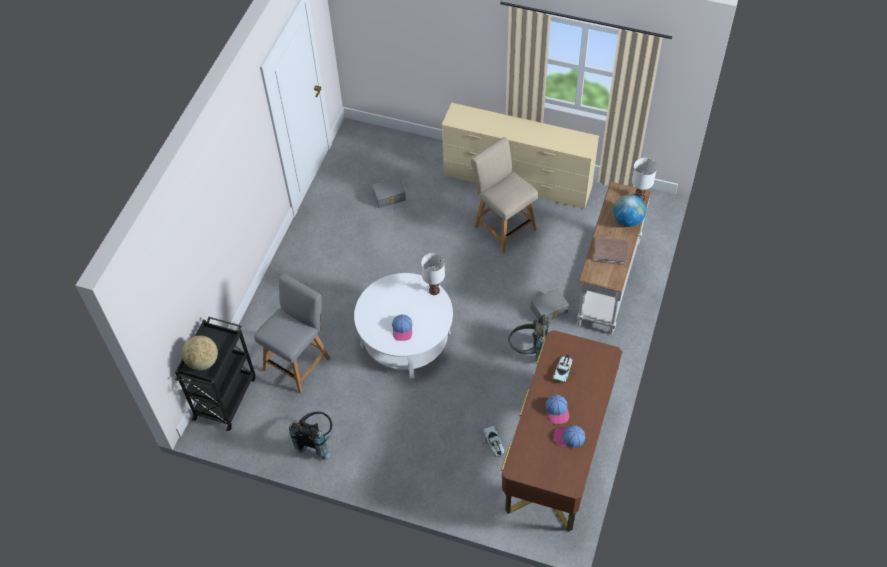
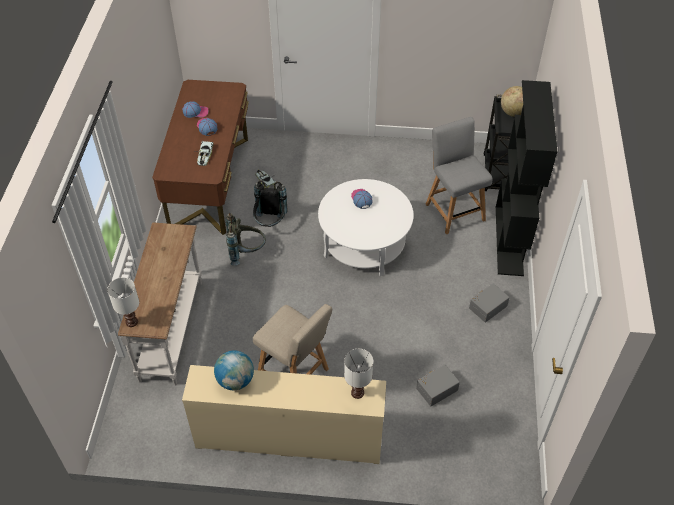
camera: 165 degrees right, 5 degrees down
(260, 316) = (509, 240): none -> black bookcase
(299, 361) = (453, 210): grey chair -> grey chair turned 135 degrees clockwise
(316, 441) = (410, 158): black backpack -> black backpack (270, 223)
(434, 290) = (342, 237): white table lamp -> white table lamp (357, 393)
(549, 310) = (231, 292): grey storage box -> grey storage box (487, 306)
(610, 252) = (164, 257): brown book -> none
(627, 220) = (145, 293): globe -> globe (235, 380)

